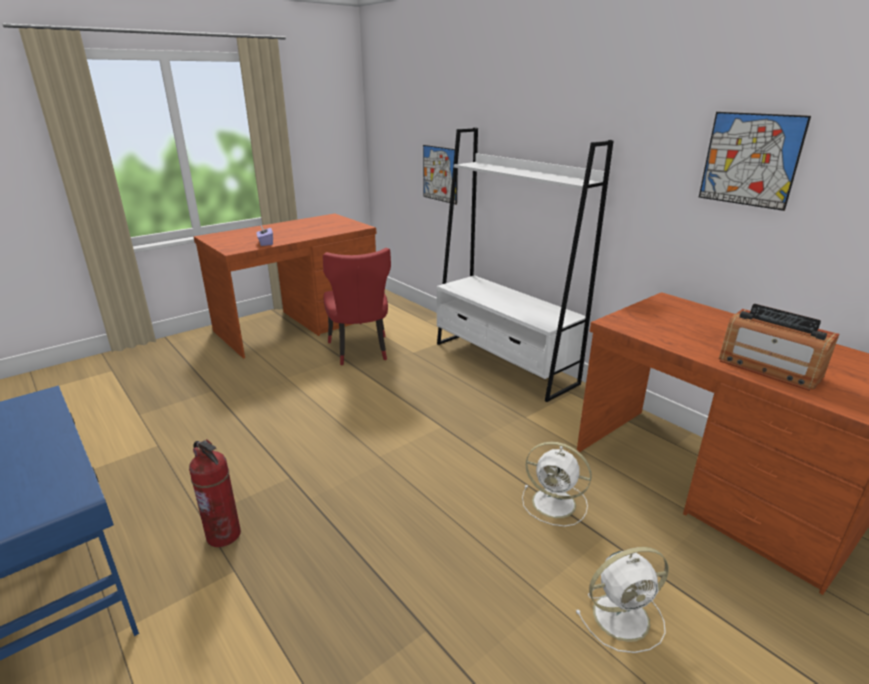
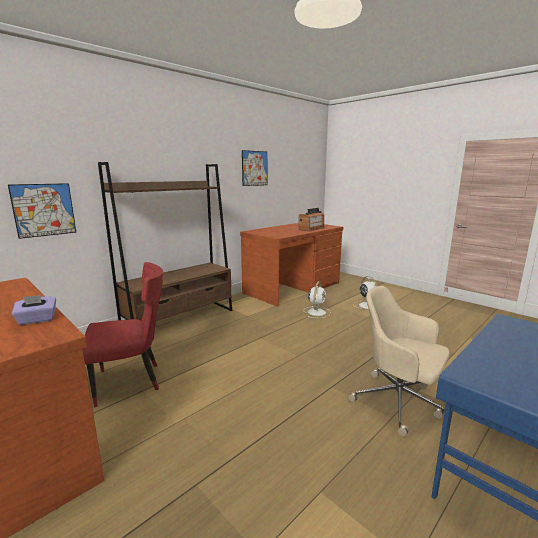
camera: 95 degrees left, 10 degrees down
(223, 535) = (398, 402): fire extinguisher -> beige office chair
(504, 363) = (180, 320): white bookcase -> brown bookcase

